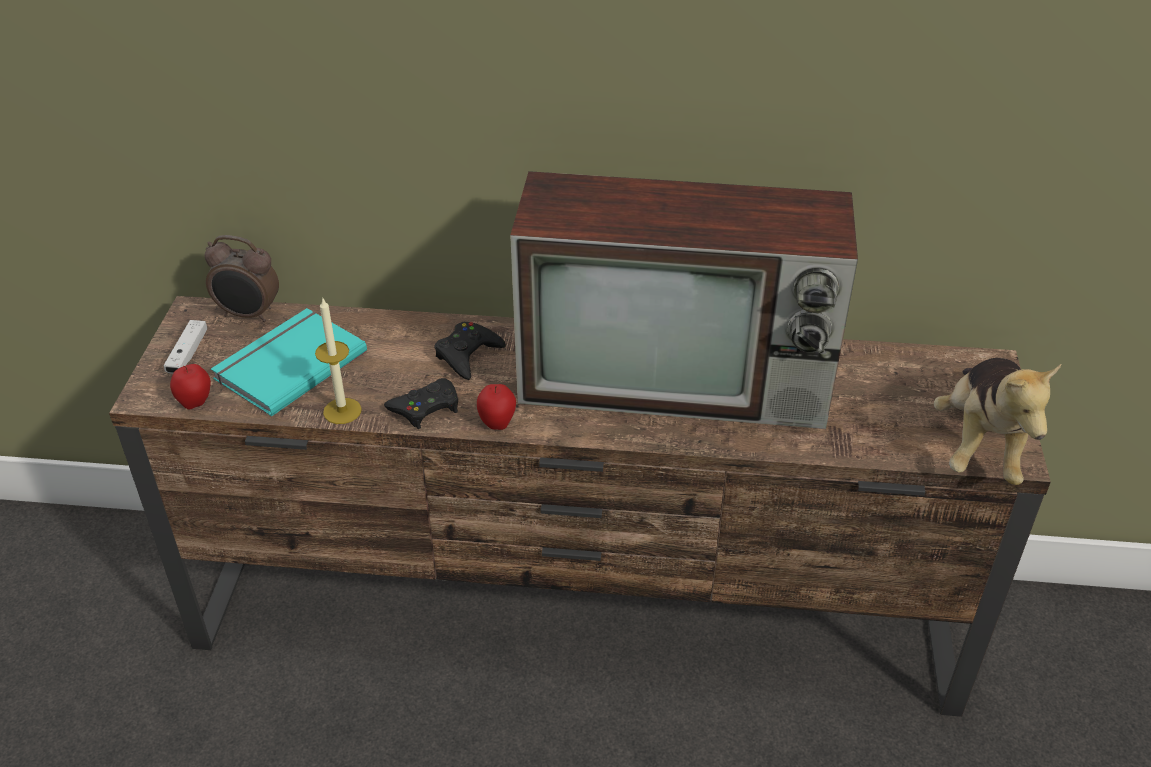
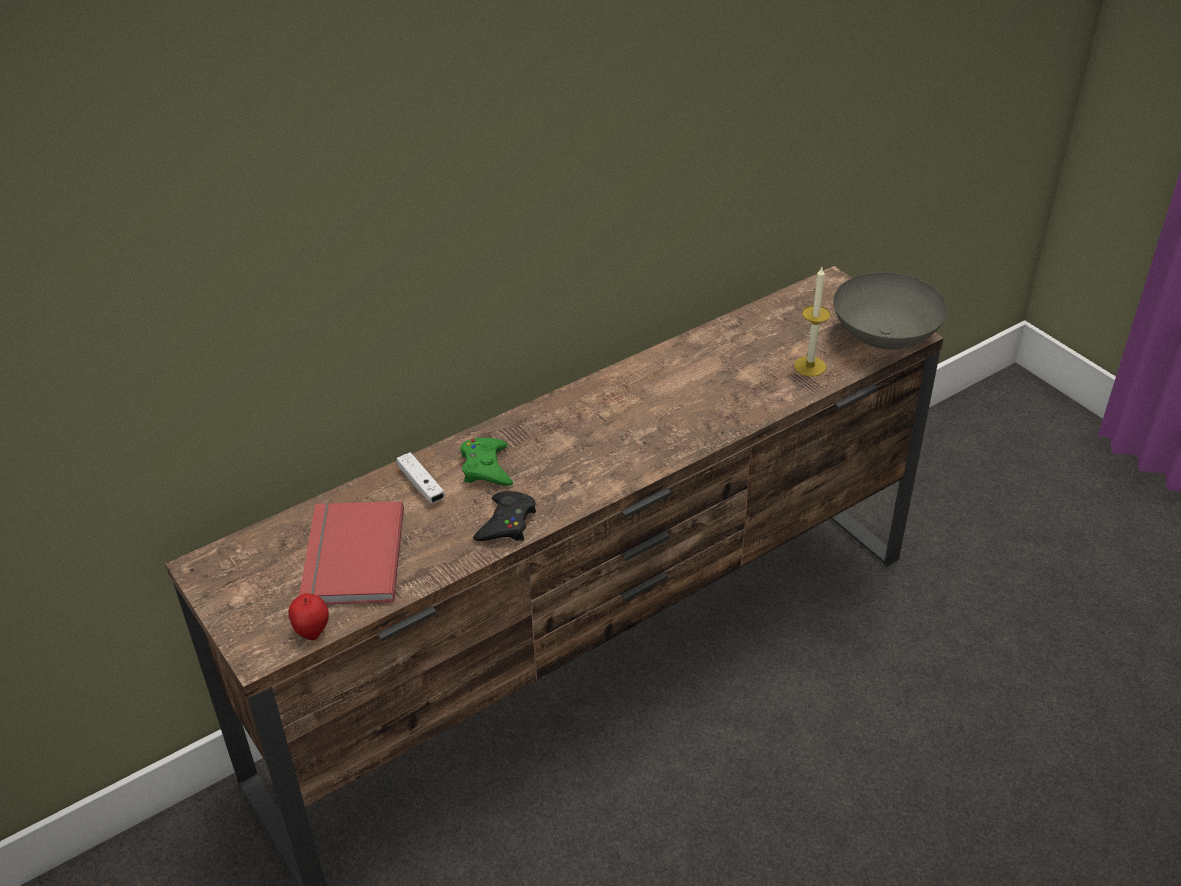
camera: 40 degrees left, 0 degrees up
(188, 354) = (248, 601): white game controller -> white game controller (421, 485)
(249, 315) = (259, 540): alarm clock -> none
(287, 364) = (349, 557): turquoise book -> red book
(342, 411) = (445, 564): candle -> candle (810, 366)
(467, 355) = (486, 467): black game controller -> green game controller
(497, 423) = (573, 502): apple -> none
(679, 379) = (658, 399): television -> none
(980, 445) = (883, 337): plush toy -> grey bowl

